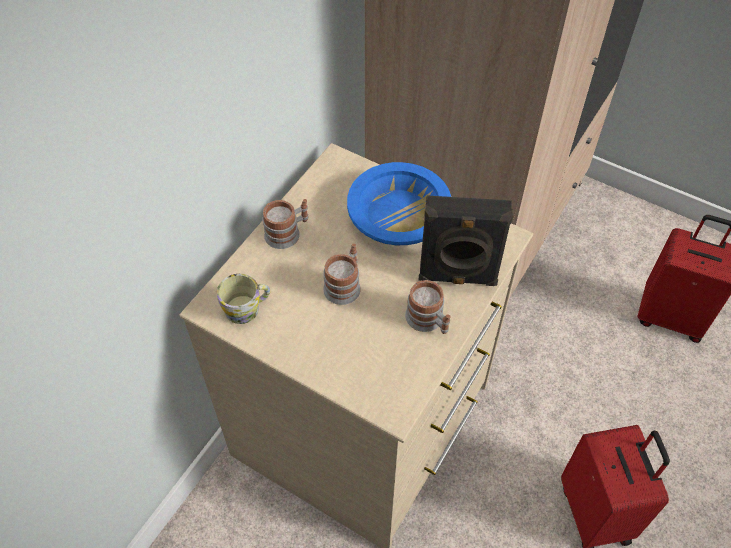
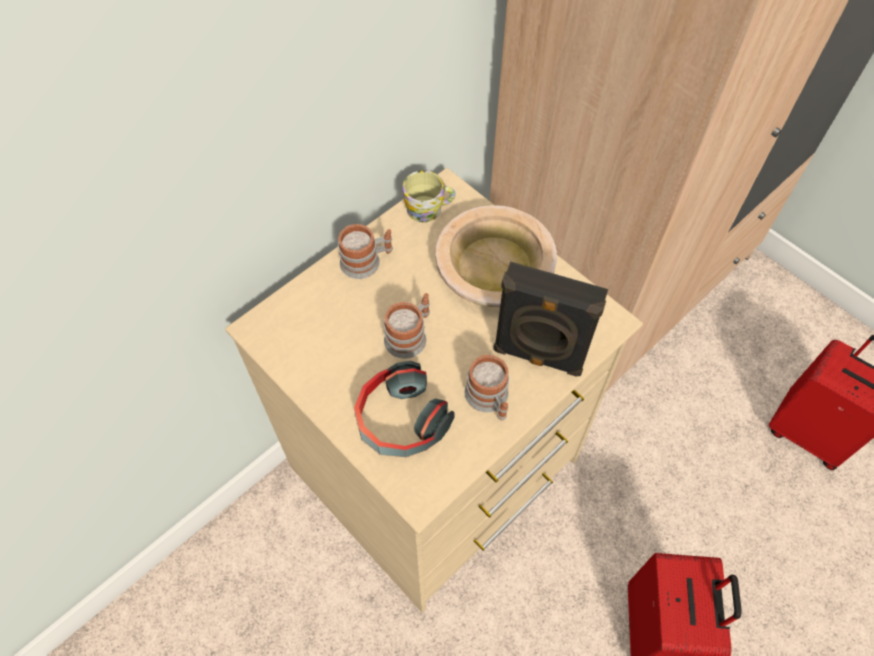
camera: 15 degrees right, 5 degrees up
(247, 308) = (297, 337): mug -> mug (429, 208)
(359, 355) = (400, 420): none -> headphones
(398, 216) = (494, 269): blue bowl -> beige bowl

